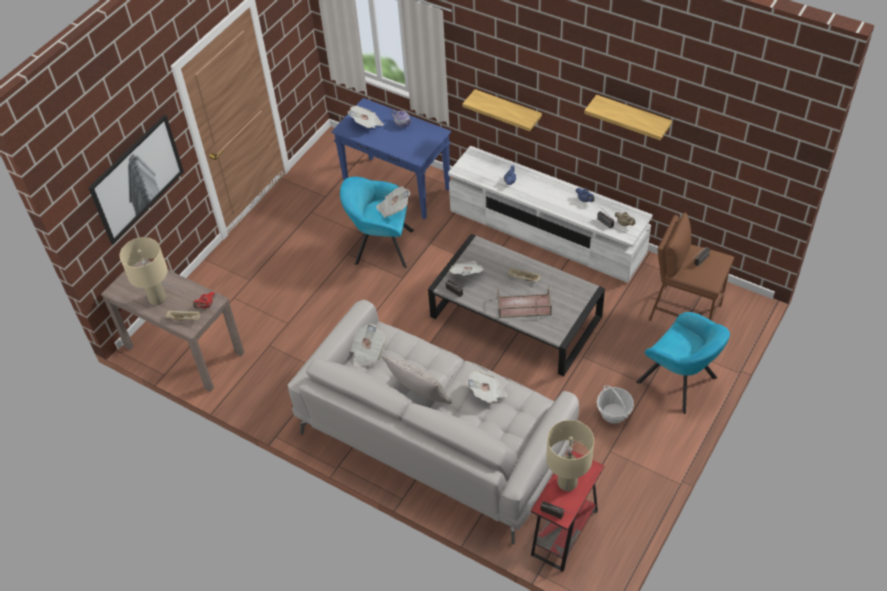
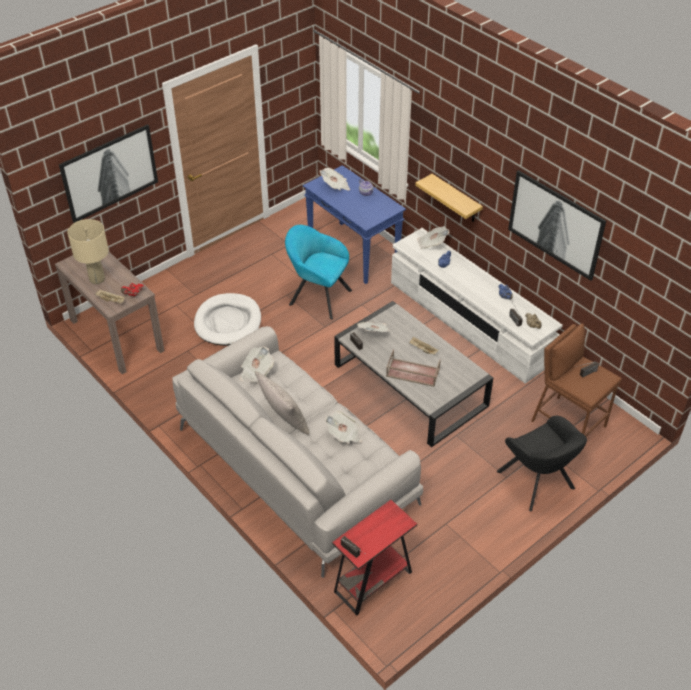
camera: 15 degrees right, 5 degrees down
(298, 301) = (228, 322): none -> white dog bed
(393, 208) = (333, 262): newspaper -> newspaper (431, 244)
(567, 483) = (375, 528): beige table lamp -> none
(613, 413) = (463, 492): basket -> none
(632, 118) = (556, 224): shelf -> picture
(680, 382) = (538, 483): turquoise armchair -> black armchair

